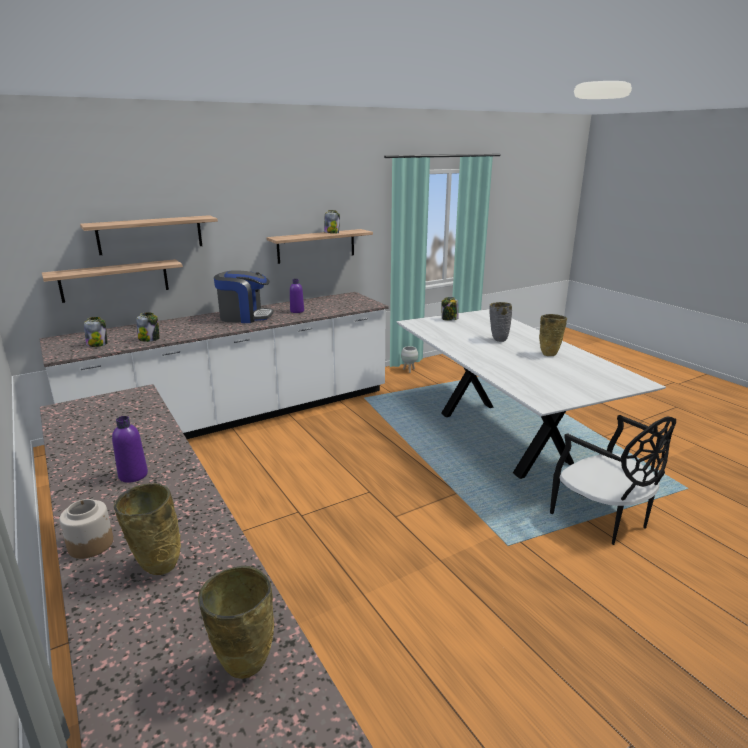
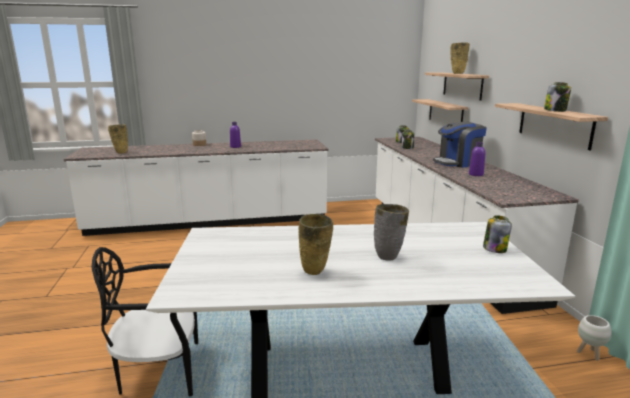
camera: 110 degrees right, 5 degrees down
(157, 568) = (175, 148): beige vase -> beige vase (457, 73)
(245, 317) = (458, 163): coffee machine -> coffee machine turned 45 degrees clockwise

